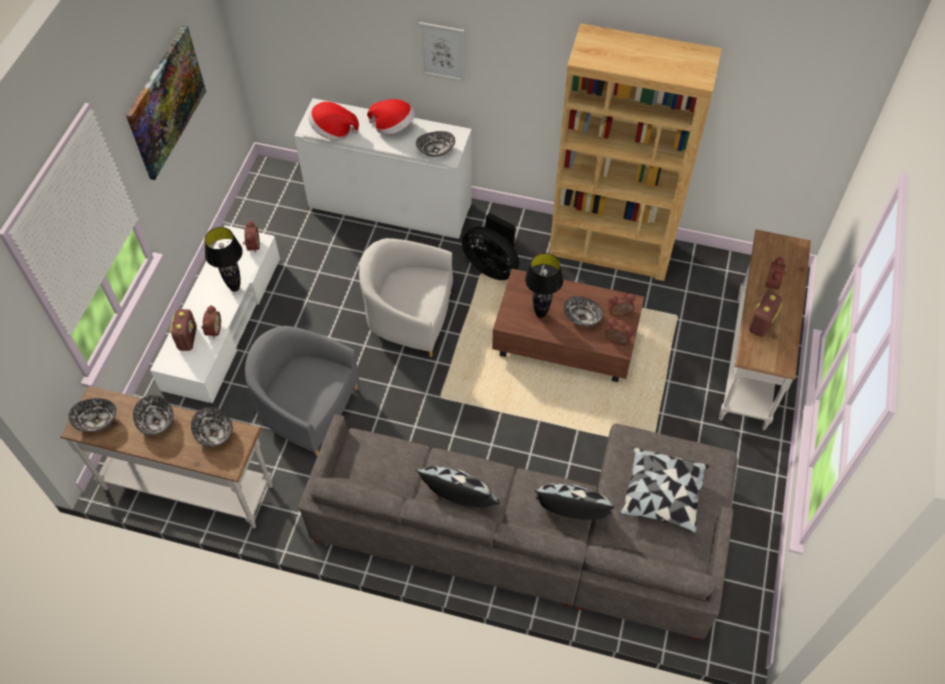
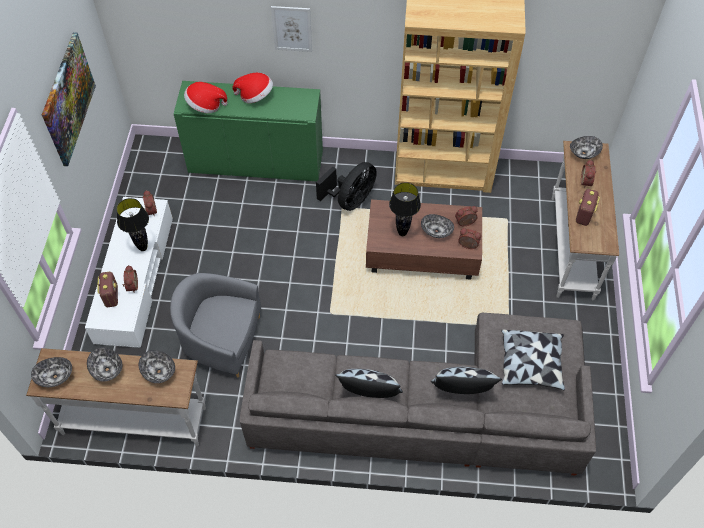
camera: 10 degrees left, 0 degrees up
(390, 206) = (256, 162): white cabinet -> green cabinet
(409, 318) = (291, 252): white armchair -> none
(436, 151) = (294, 111): bowl -> bowl (584, 153)
(492, 266) = (350, 200): black fan -> black fan turned 75 degrees counterclockwise

